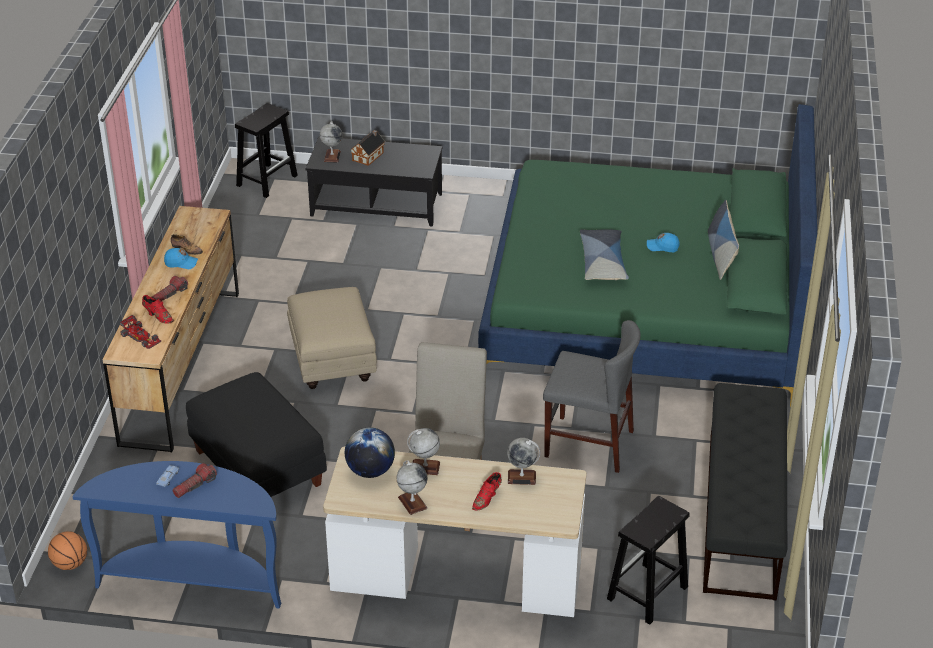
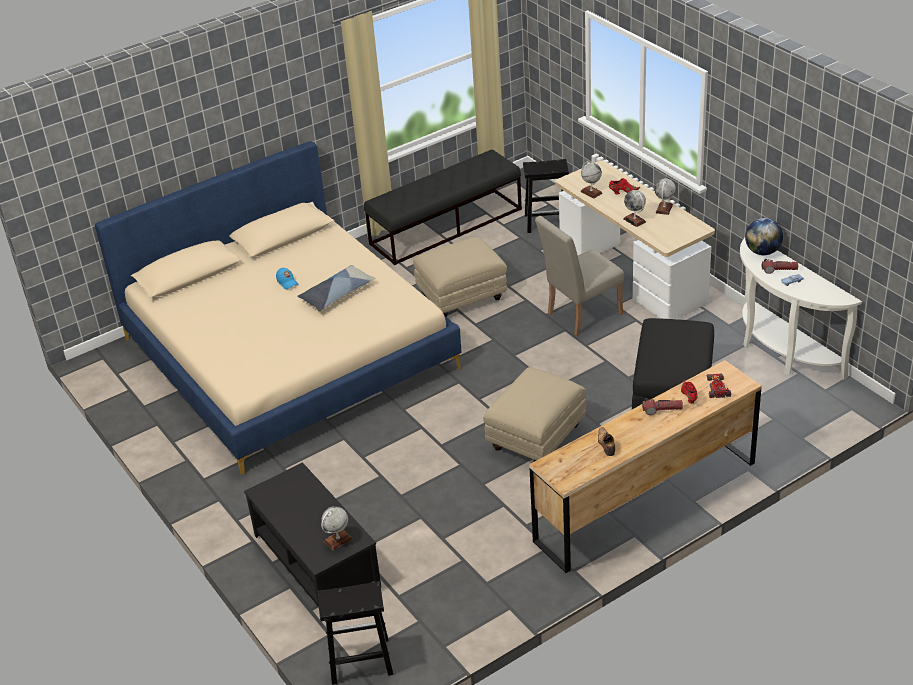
camera: 130 degrees left, 0 degrees up
(70, 564) = (853, 400): basketball -> none
(181, 263) = (624, 433): blue cap -> none
(194, 579) = (781, 351): blue console table -> white console table
(369, 156) = (311, 519): toy house -> none
(370, 471) = (666, 233): globe -> globe (762, 252)
(589, 444) = (462, 297): grey chair -> beige ottoman
(645, 304) = (289, 353): green bed -> beige bed
(721, 255) = (266, 260): pillow -> none

